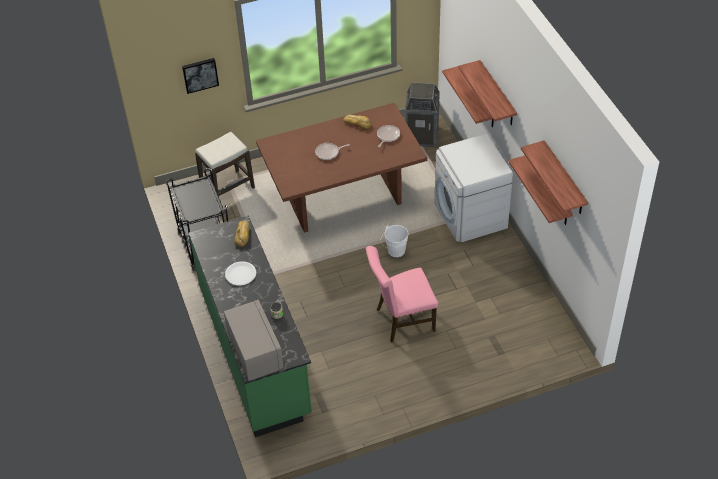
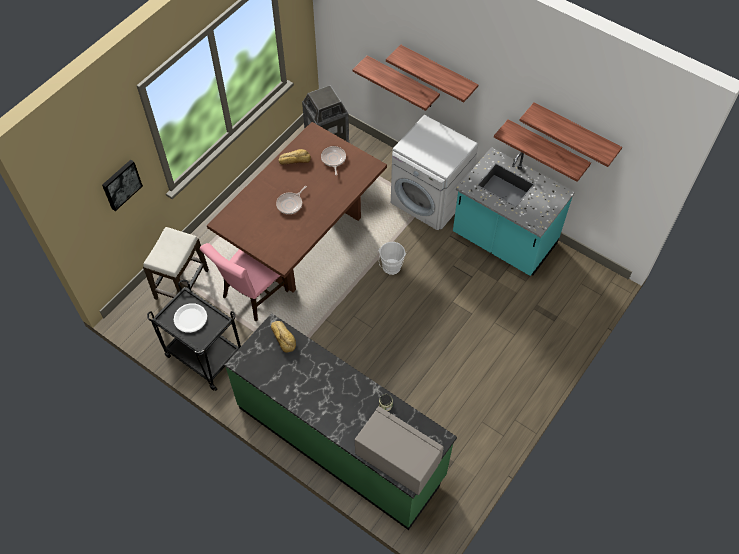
camera: 35 degrees left, 10 degrees up
(240, 274) = (315, 382): white plate -> white plate (190, 318)
(401, 320) = (448, 334): pink chair -> pink chair (252, 296)
(507, 275) = (503, 241): none -> turquoise counter

